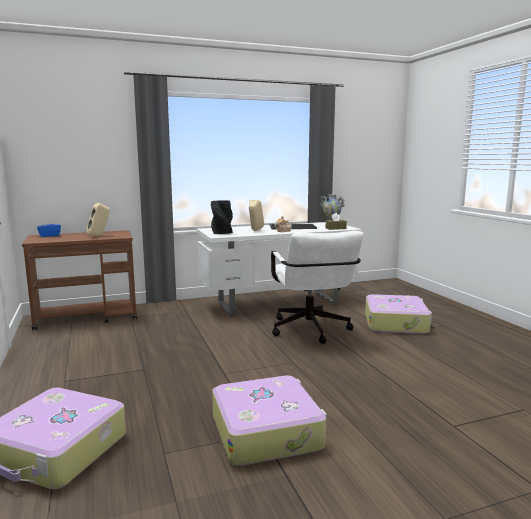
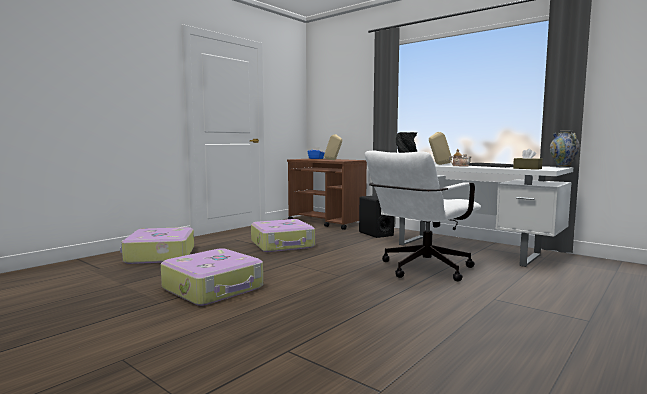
camera: 60 degrees right, 5 degrees down
(178, 313) = (375, 234): none -> black speaker
(396, 323) = (531, 297): suitcase -> suitcase (283, 244)

